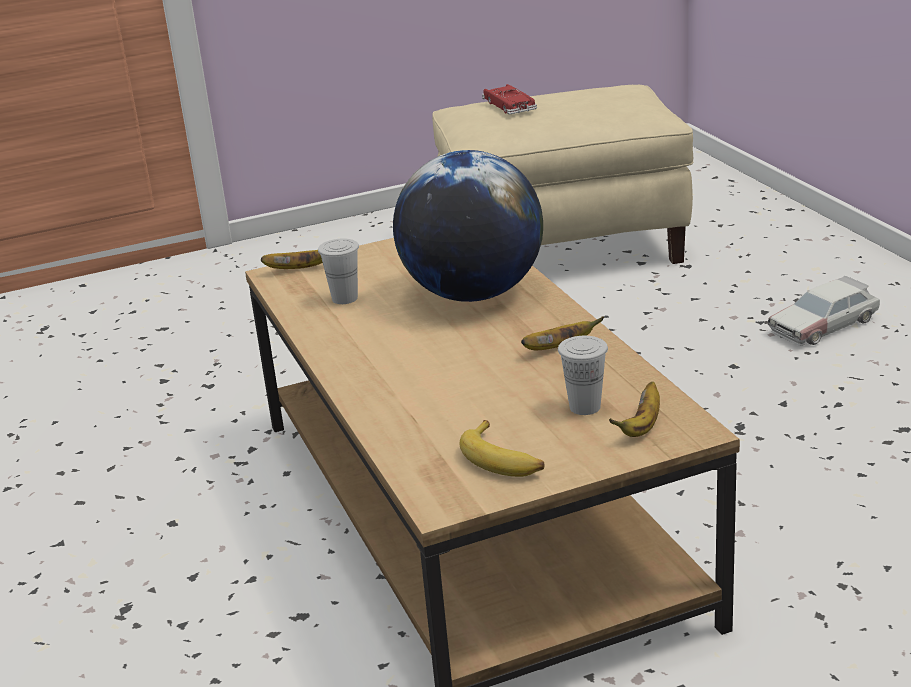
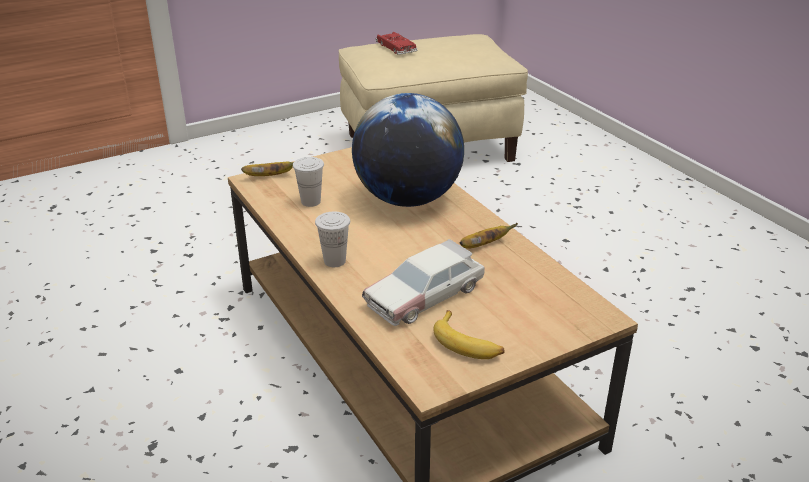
camera: 10 degrees left, 5 degrees up
(585, 407) = (517, 296): white cup -> white cup (334, 261)
(642, 426) = (564, 313): banana -> none
(824, 325) = (619, 209): toy car -> toy car (425, 295)

